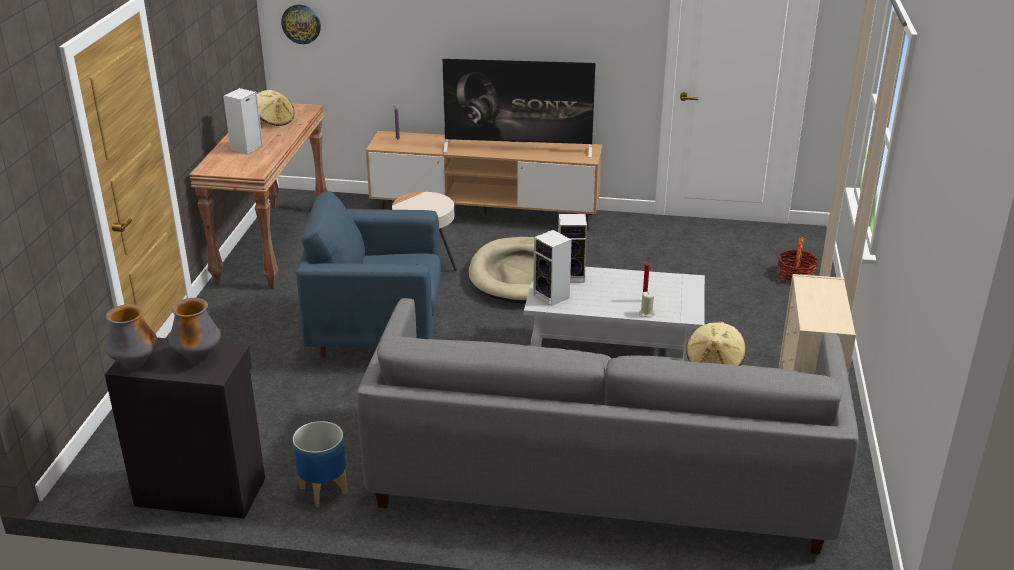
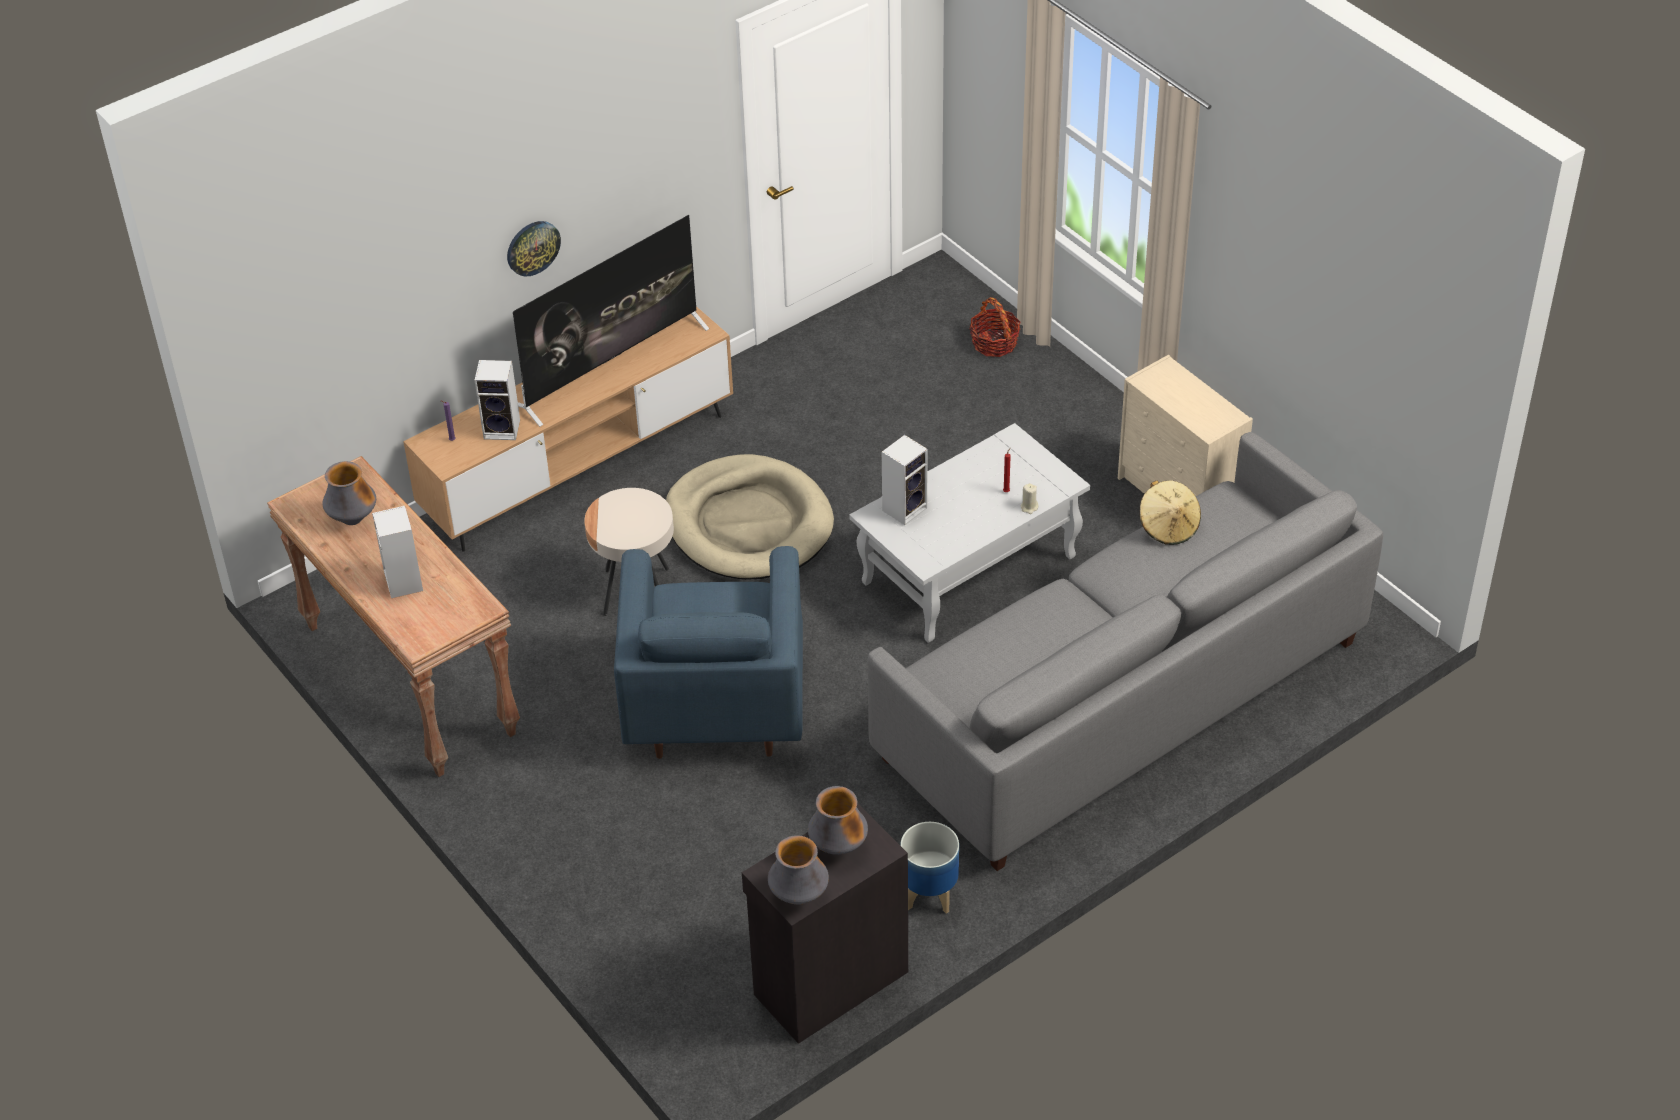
camera: 45 degrees left, 15 degrees up
(274, 120) = (353, 519): beige hat -> vase
(301, 24) = (275, 361): wall clock -> wall clock (532, 247)
(378, 334) = (715, 705): blue armchair -> blue armchair turned 45 degrees counterclockwise
(552, 296) = (925, 546): speaker -> speaker (503, 429)

